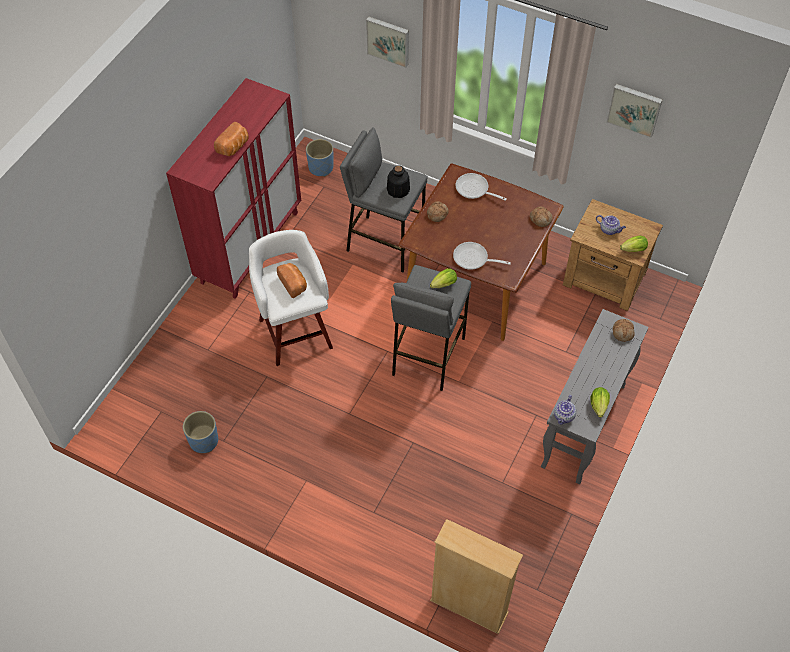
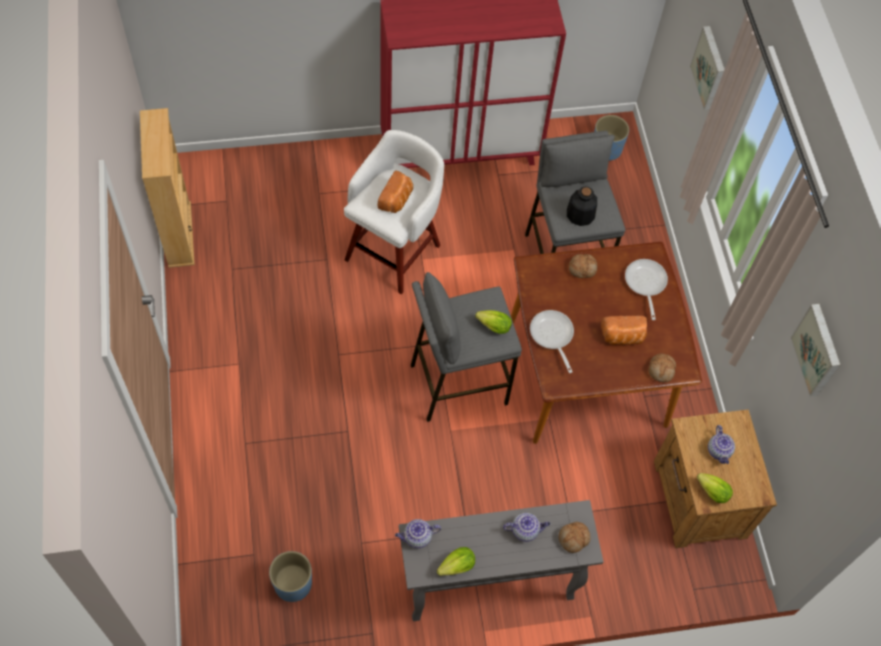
camera: 50 degrees right, 5 degrees up
(203, 440) = (220, 253): blue planter -> blue planter (293, 583)
(234, 147) = (457, 31): bread -> bread (622, 337)
(469, 606) = (200, 593): beige bookcase -> beige bookcase (179, 234)
(599, 354) = (525, 530): none -> teapot

